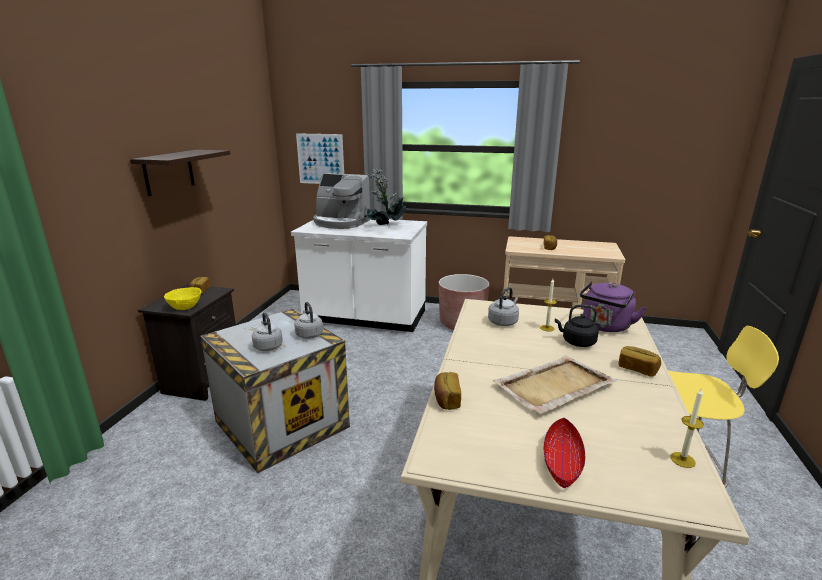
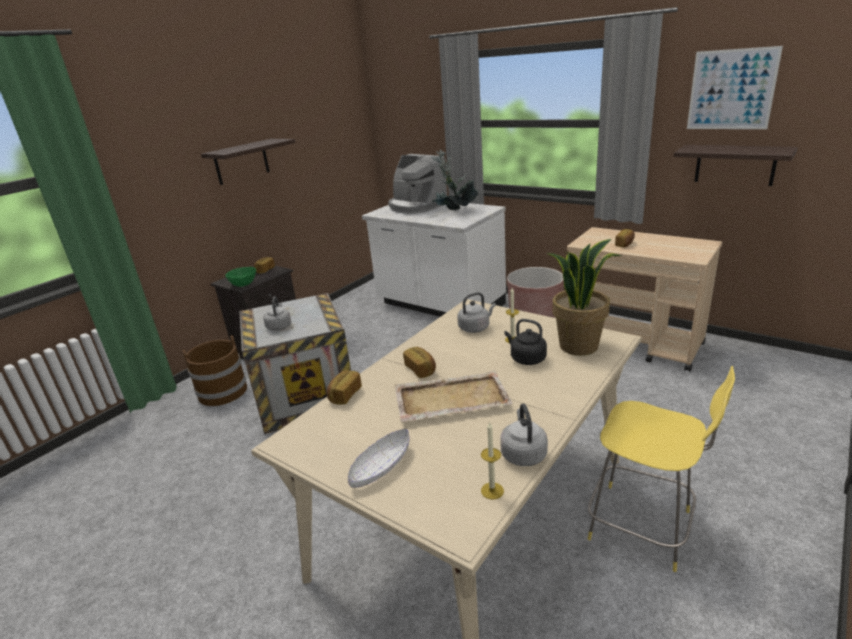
camera: 25 degrees right, 5 degrees up
(171, 436) = (223, 391): none -> brown bucket
(185, 307) = (243, 284): yellow bowl -> green bowl
(309, 334) = (319, 319): grey kettle -> grey kettle (523, 453)
(320, 159) = (409, 137): picture -> picture (731, 90)
(562, 462) = (381, 467): red bowl -> white bowl
(605, 327) = (578, 346): purple kettle -> potted plant
(618, 183) = (735, 164): none -> shelf
(637, 369) = (557, 396): bread -> bread (421, 369)

